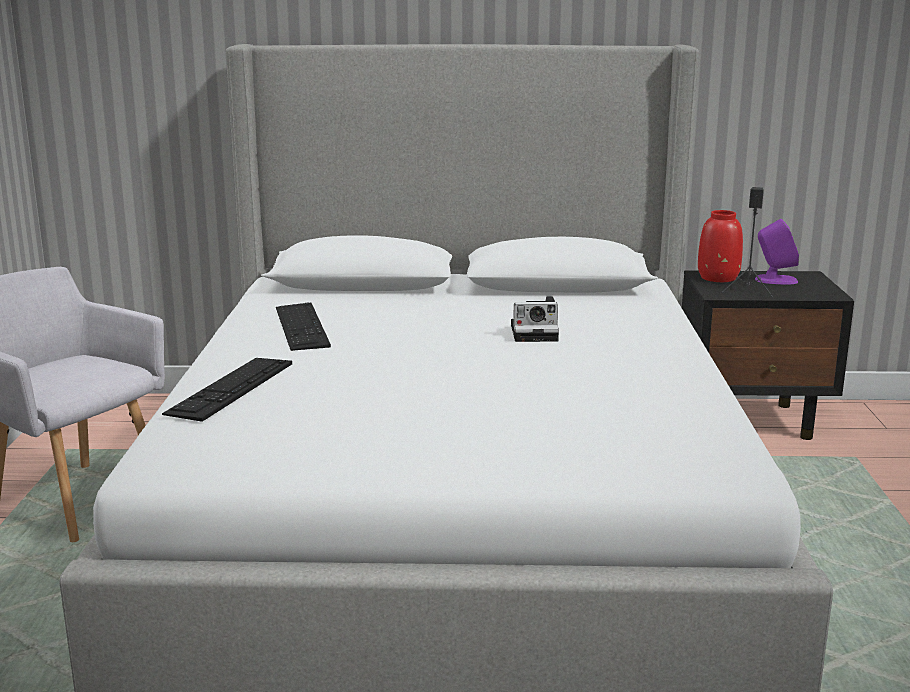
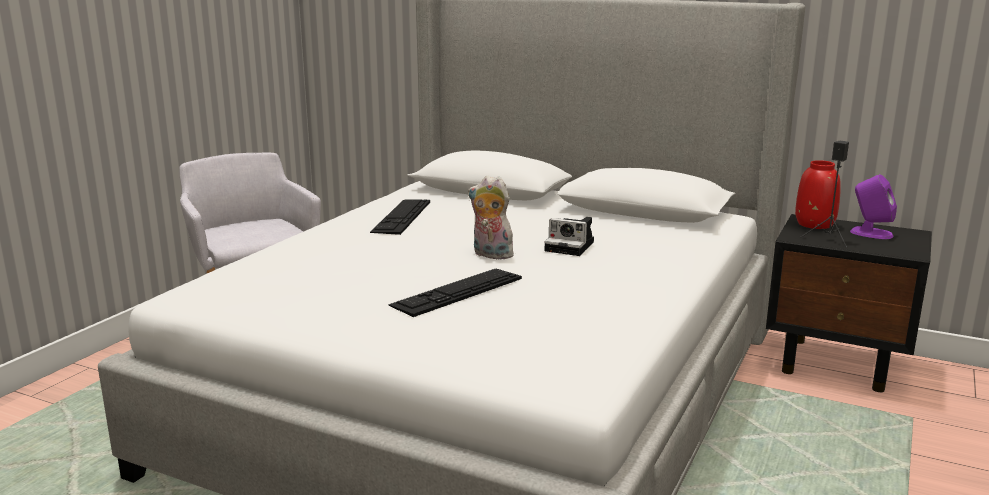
camera: 25 degrees right, 0 degrees up
(231, 387) = (293, 252): keyboard -> keyboard (457, 291)
(465, 354) = (490, 255): none -> plush toy

